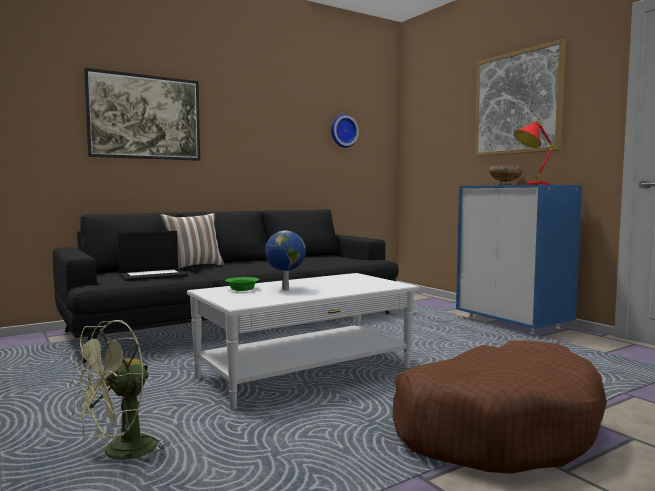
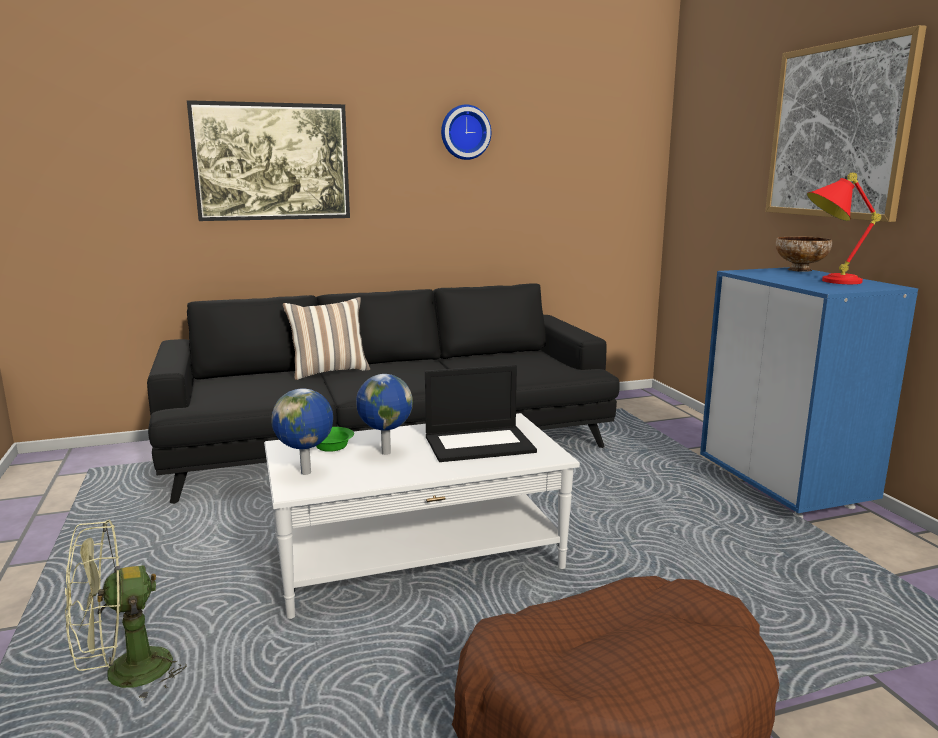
camera: 15 degrees right, 10 degrees up
(153, 275) = (263, 391): laptop -> laptop (480, 443)
(239, 298) = (307, 473): none -> globe
(343, 131) = (571, 160): wall clock -> wall clock (465, 132)

